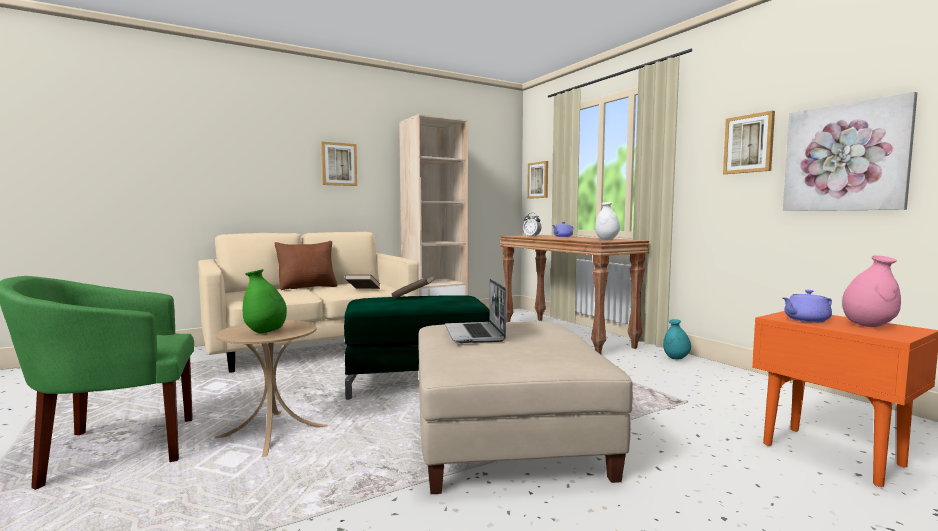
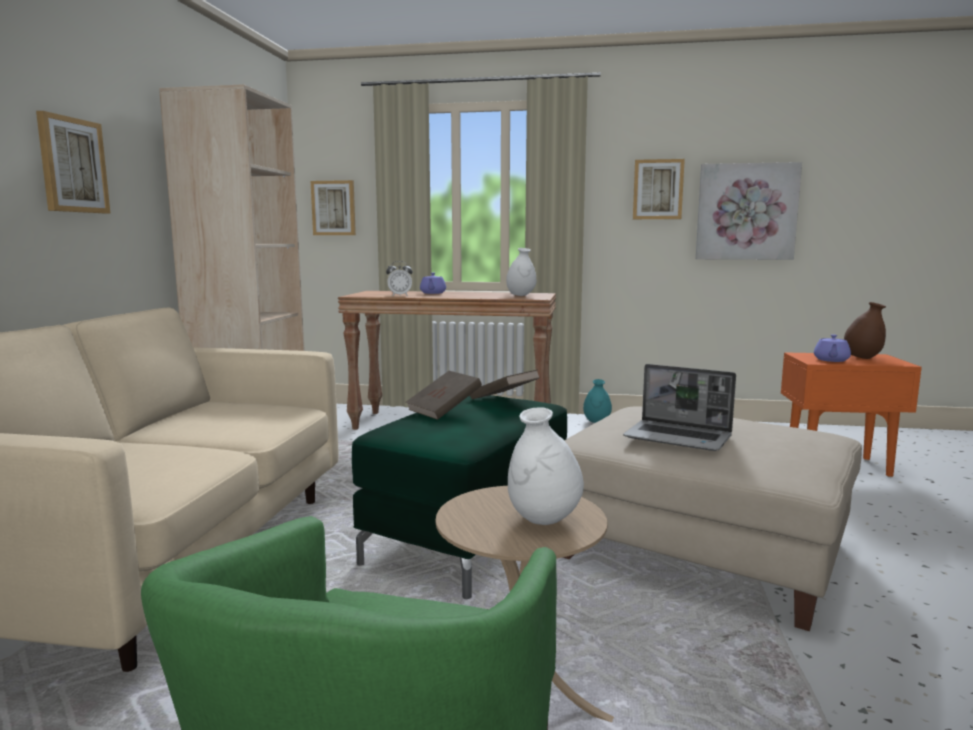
camera: 50 degrees left, 5 degrees up
(265, 332) = (543, 520): green vase -> white vase
(308, 287) = (135, 439): brown pillow -> none
(363, 290) = (272, 420): brown book -> brown book (504, 400)
(868, 325) = (862, 357): pink vase -> brown vase

